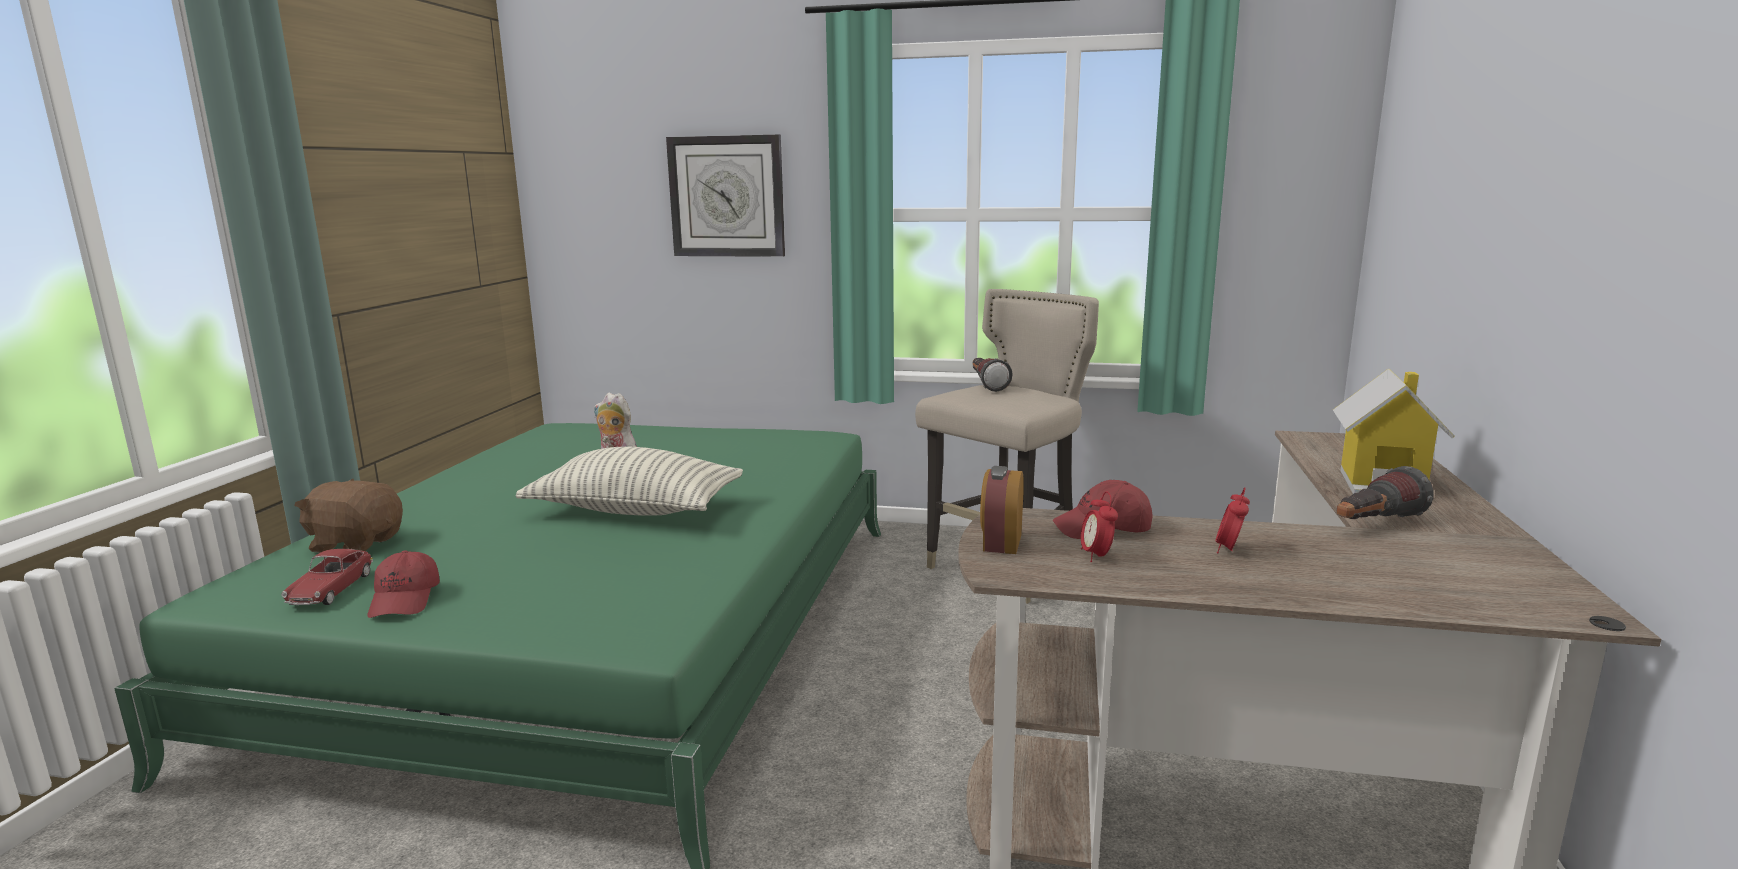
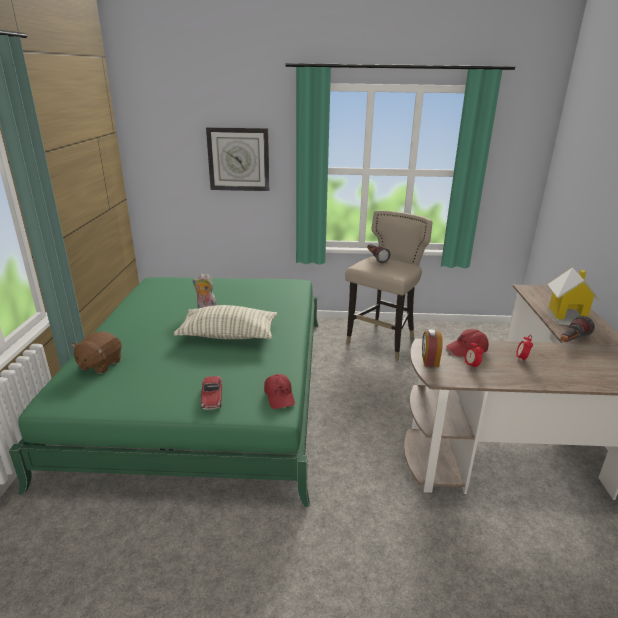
camera: 10 degrees left, 10 degrees up
(331, 589) = (107, 393): toy car -> toy car (212, 397)
(356, 544) = (100, 364): brown plush toy -> brown plush toy turned 75 degrees counterclockwise
(406, 600) = (149, 397): red cap -> red cap (280, 397)

